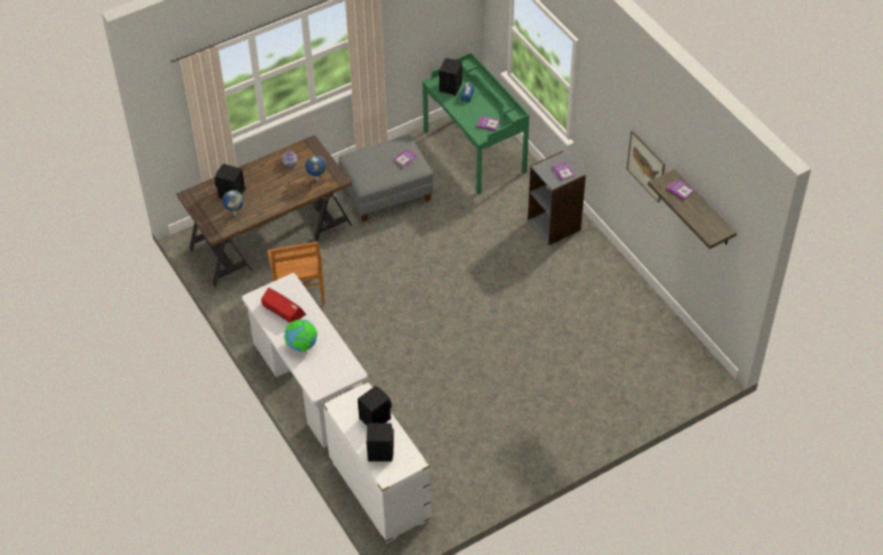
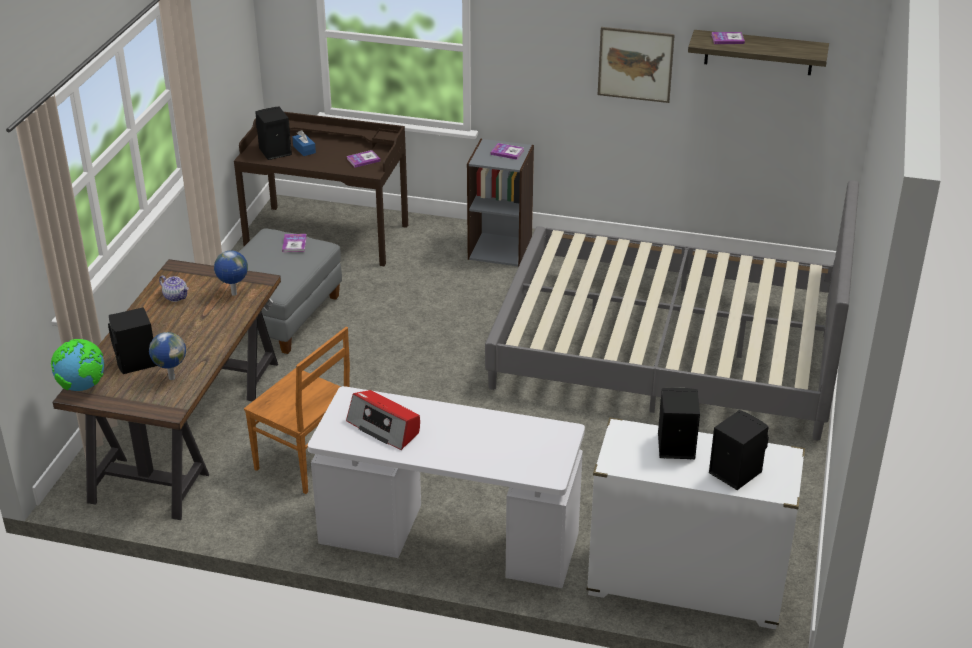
camera: 45 degrees left, 15 degrees down
(283, 310) = (384, 427): radio -> radio turned 135 degrees counterclockwise
(302, 345) = (463, 445): globe -> globe (83, 386)
(475, 151) = (327, 235): green desk -> brown desk
(552, 358) = (668, 350): none -> grey bed

